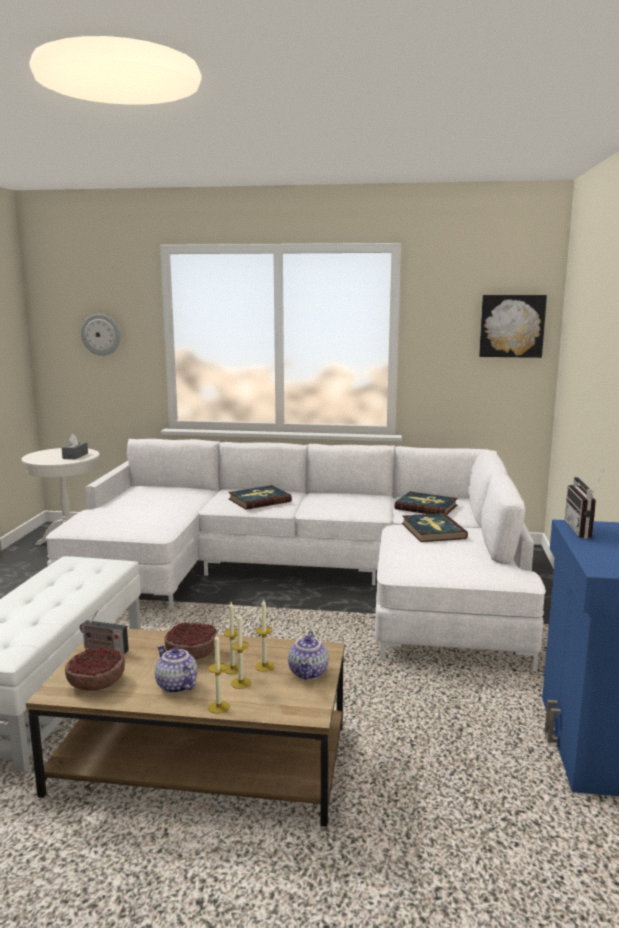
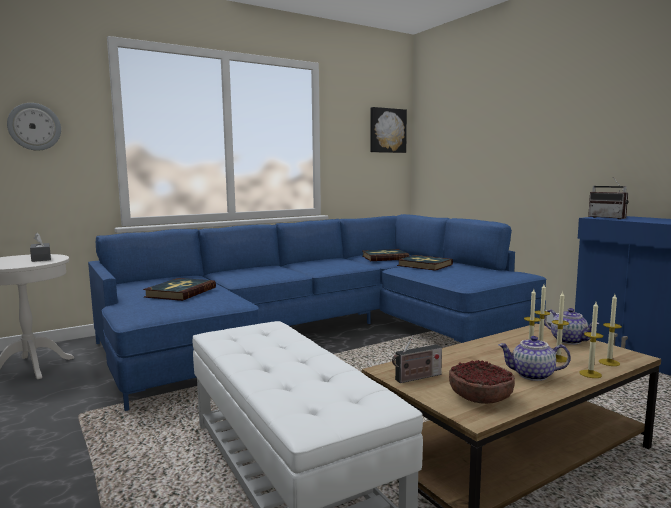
camera: 40 degrees left, 5 degrees down
(192, 653) = (481, 357): bowl -> none
(259, 500) = (265, 272): book -> book (180, 292)
(268, 707) = (609, 362): none -> candle
(308, 578) = (319, 331): white sofa -> blue sofa

